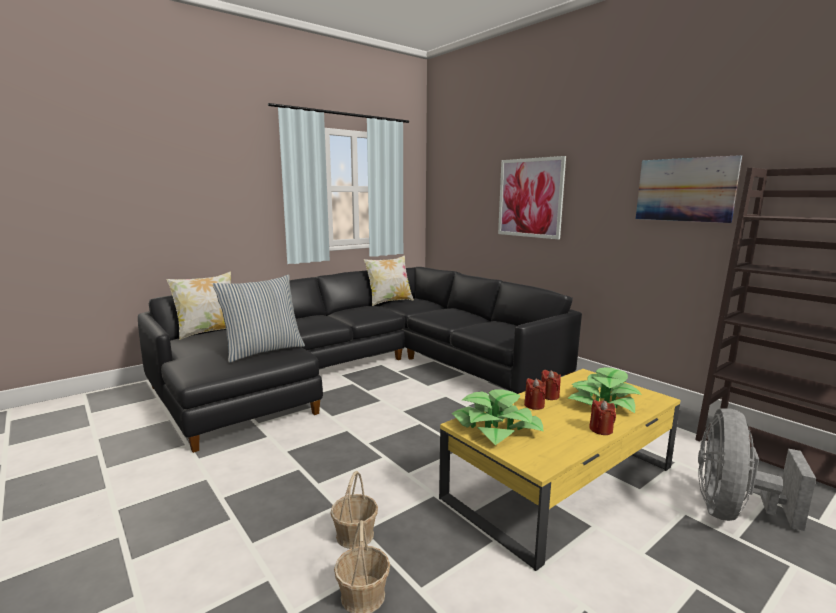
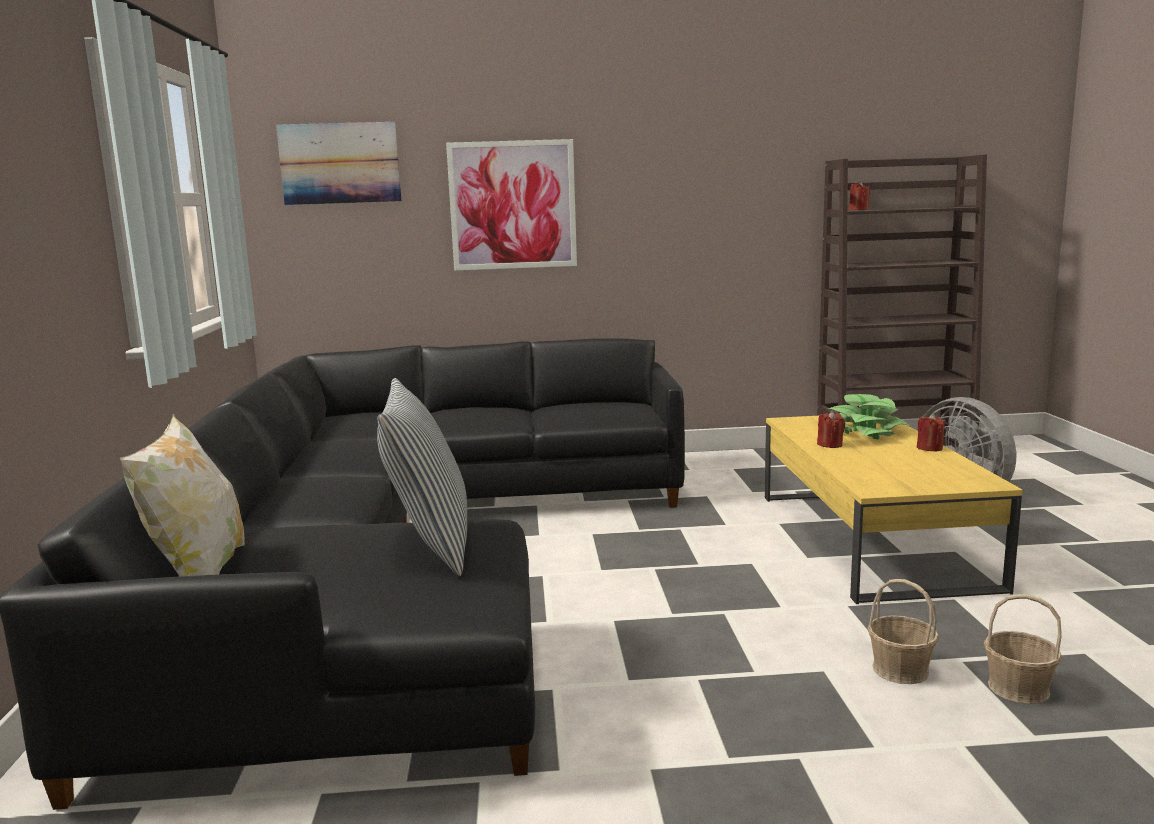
camera: 55 degrees left, 0 degrees up
(389, 301) = (320, 429): pillow -> none
(496, 428) = (894, 479): potted plant -> none
(534, 405) = (848, 455): red candle -> red candle (858, 210)
(684, 189) = (745, 185): picture -> picture (340, 163)

